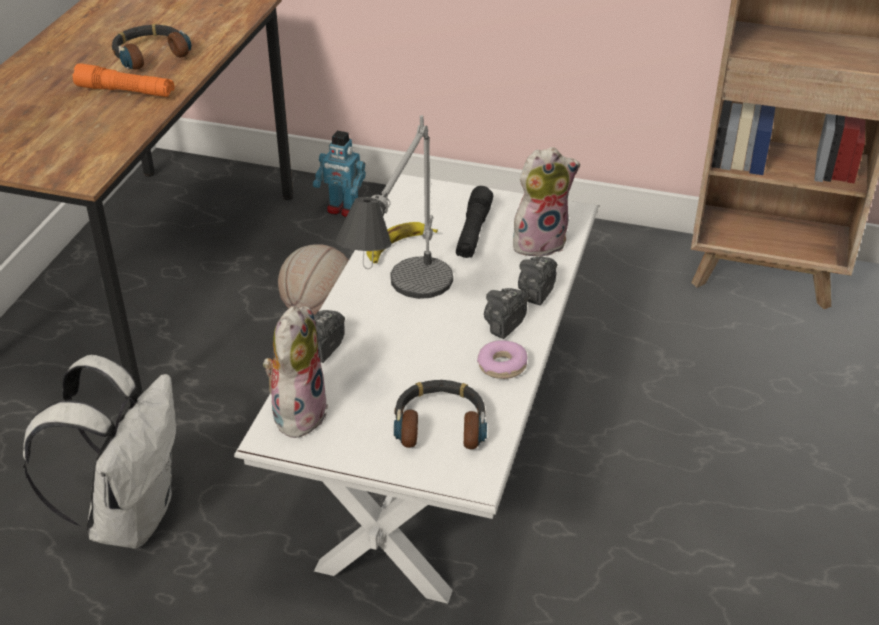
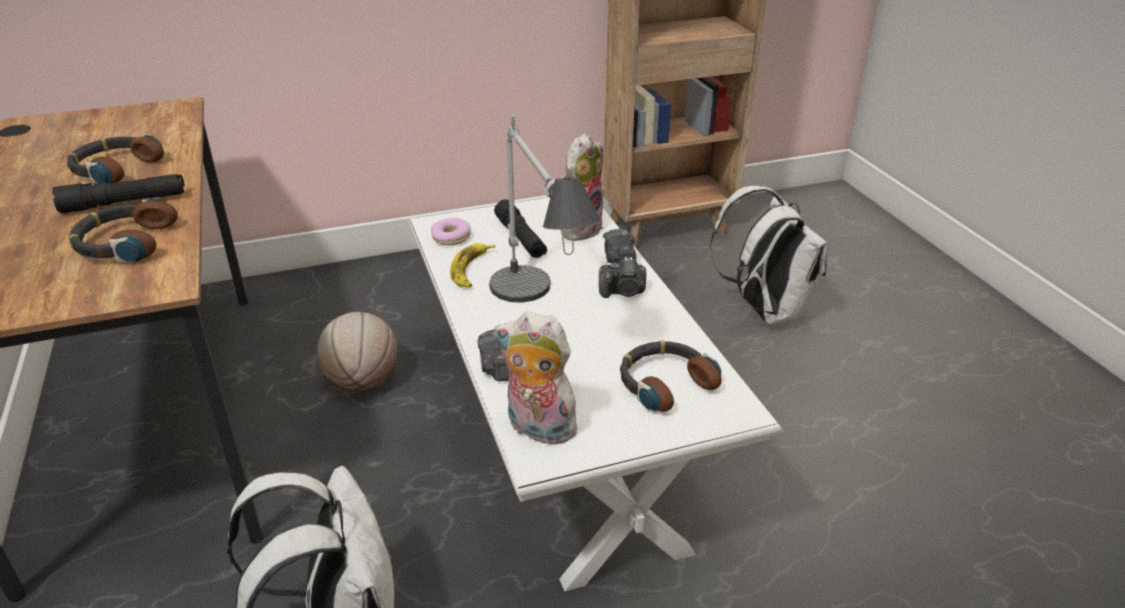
camera: 35 degrees left, 5 degrees down
(93, 129) = (125, 243): none -> headphones
(125, 91) = (124, 203): orange flashlight -> black flashlight
(297, 412) = (537, 429): plush toy -> plush toy turned 45 degrees counterclockwise
(343, 209) = (305, 294): toy robot -> none
(502, 366) = (658, 321): donut -> donut (451, 237)
(504, 324) = (623, 292): camera -> camera turned 90 degrees counterclockwise
(773, 412) = (764, 310): none -> white backpack

